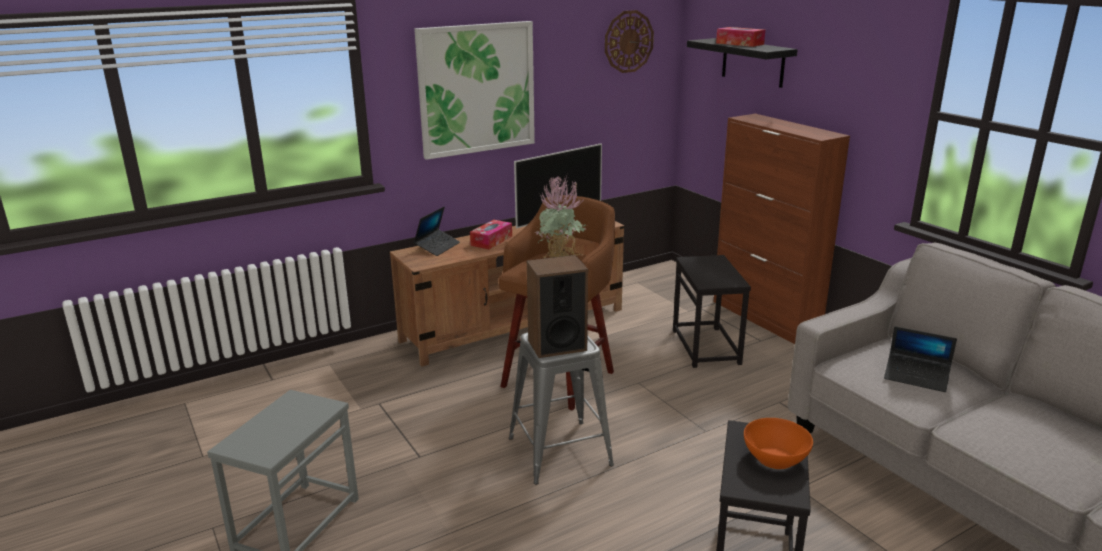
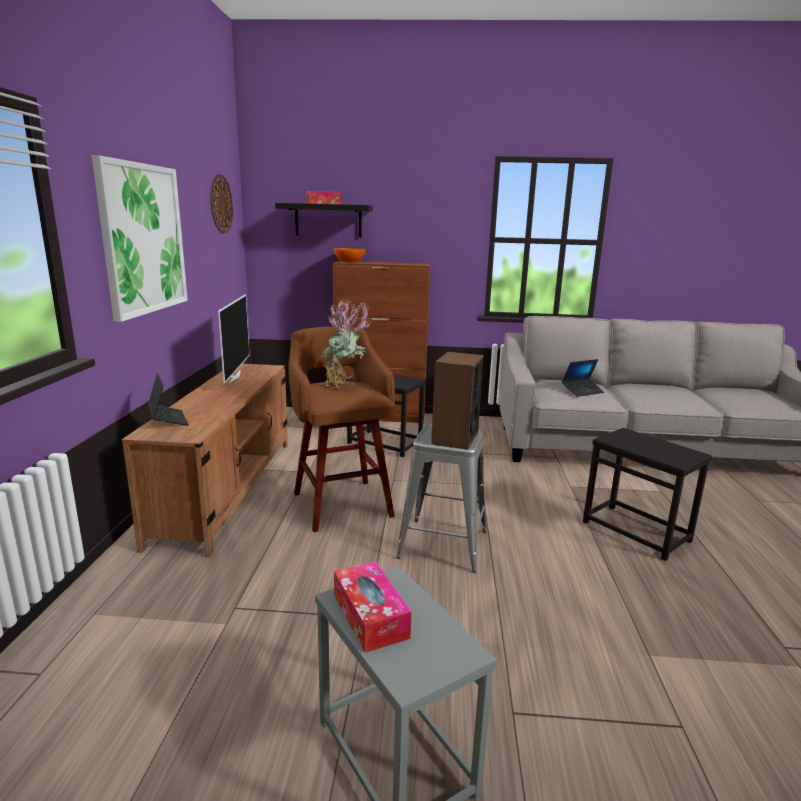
camera: 55 degrees left, 5 degrees down
(491, 240) = (208, 401): tissue box -> tissue box (370, 616)
(775, 458) = (650, 443): orange bowl -> orange bowl (349, 262)

